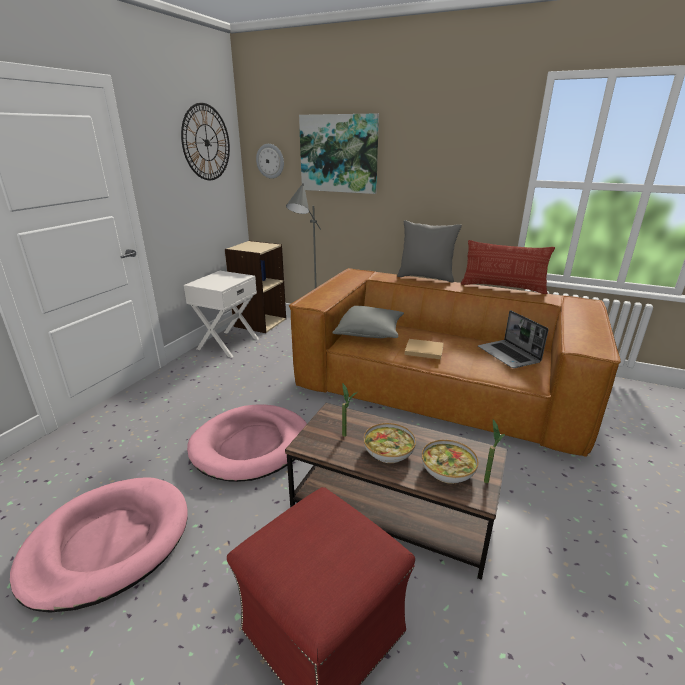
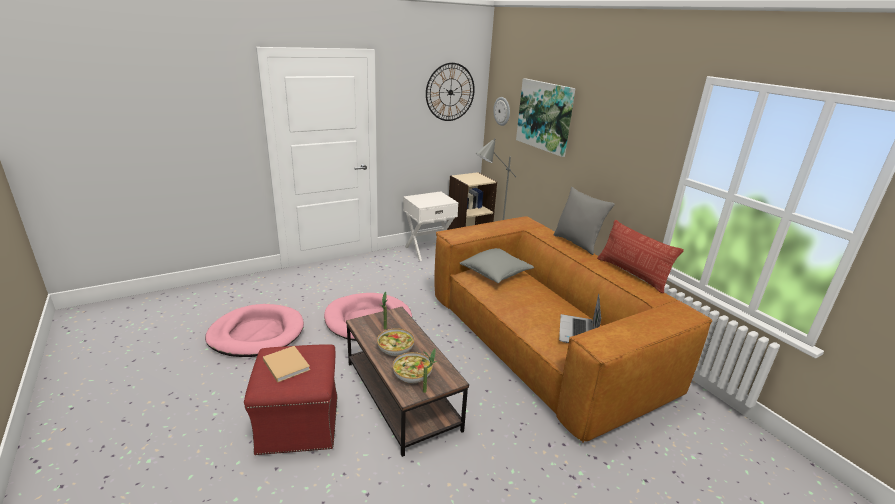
camera: 35 degrees right, 0 degrees up
(422, 350) = (513, 301): beige book -> beige book (286, 364)

